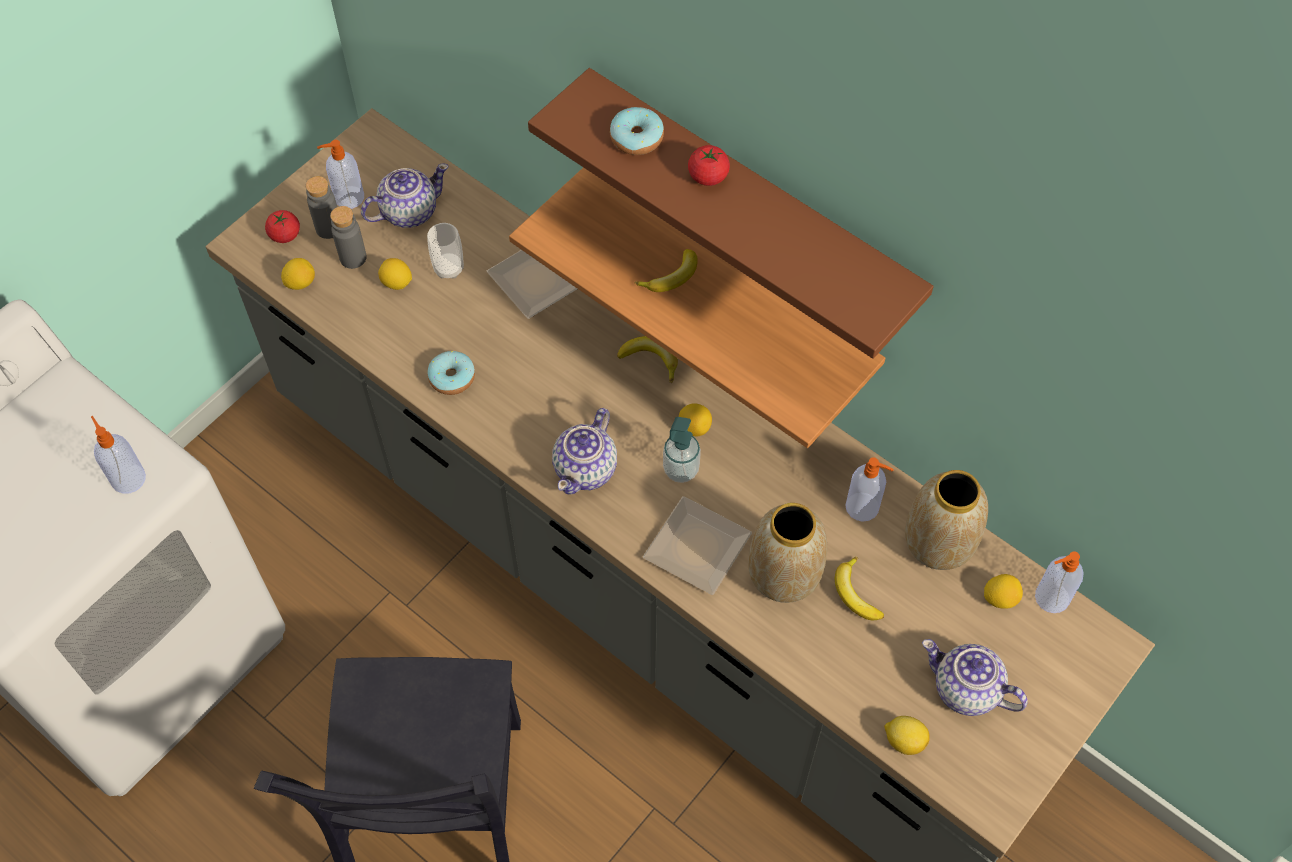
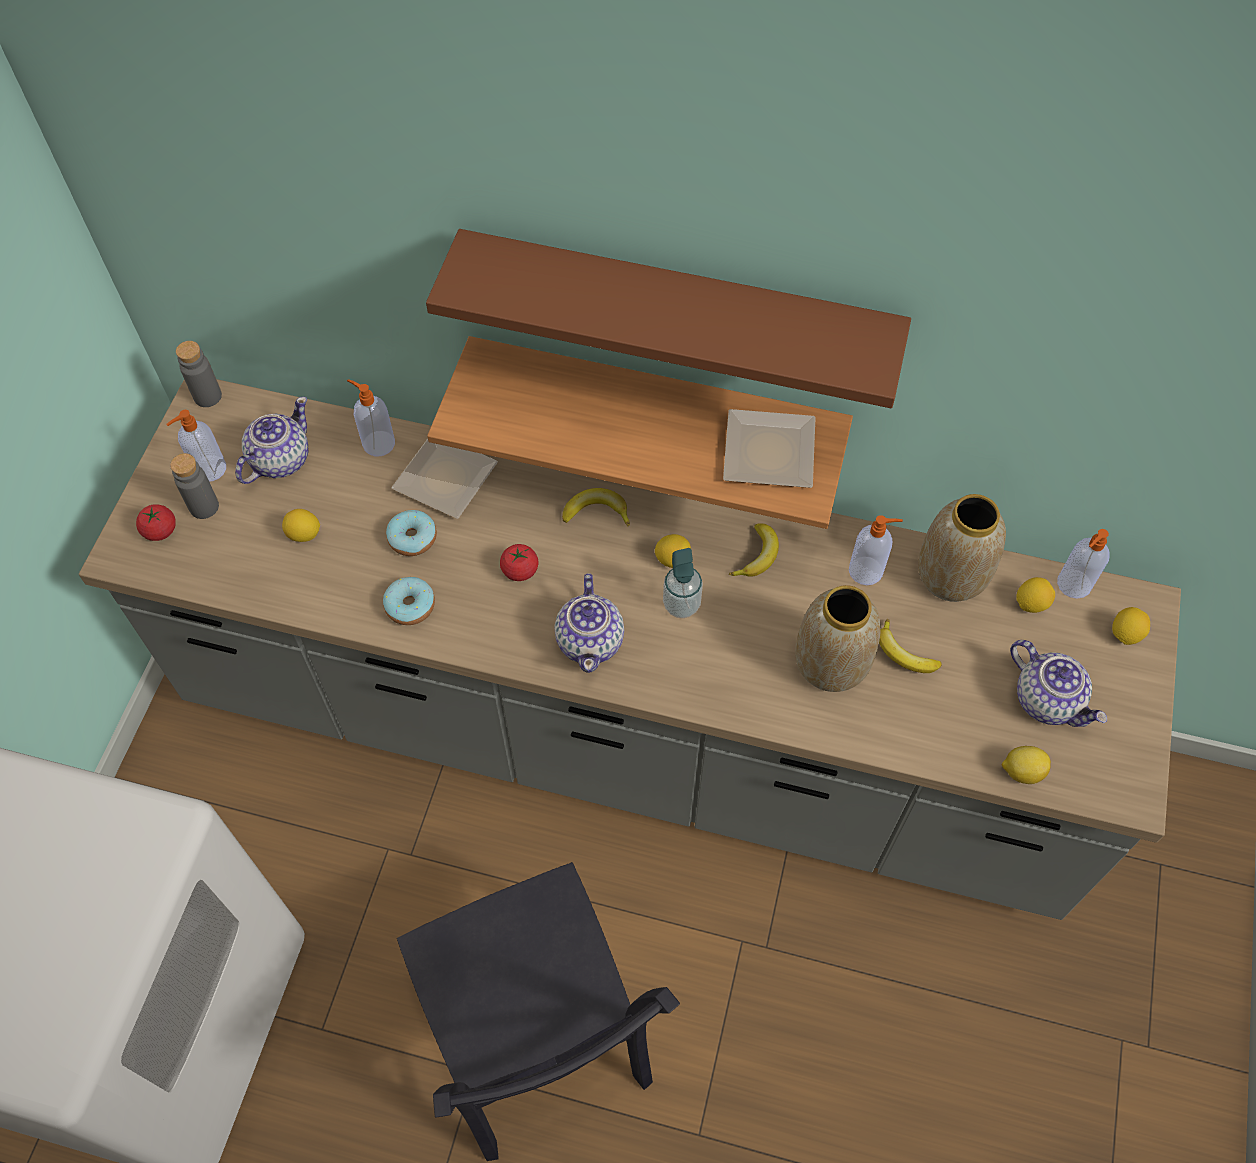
camera: 25 degrees left, 0 degrees up
(128, 477) = (123, 847): soap dispenser -> soap dispenser (377, 443)
(300, 283) = (202, 572): lemon -> lemon (1125, 634)
(353, 258) = (245, 526): grey bottle -> grey bottle (207, 396)
(448, 268) = (350, 500): cup -> none
(636, 138) = (547, 280): donut -> donut (412, 538)
(672, 278) = (612, 416): banana -> banana (757, 556)
(701, 547) = (740, 670): plate -> plate (772, 450)
(708, 176) = (639, 292): tomato -> tomato (520, 570)
(965, 689) = (1048, 700): teapot -> teapot turned 135 degrees counterclockwise

